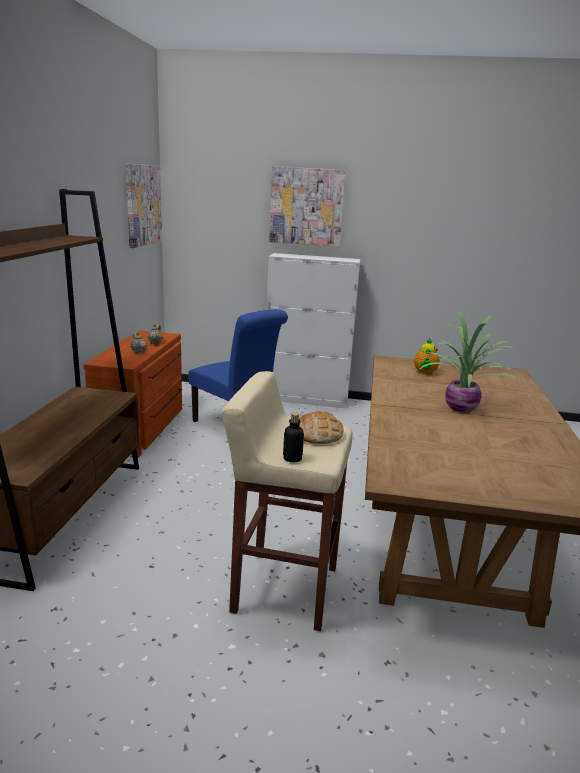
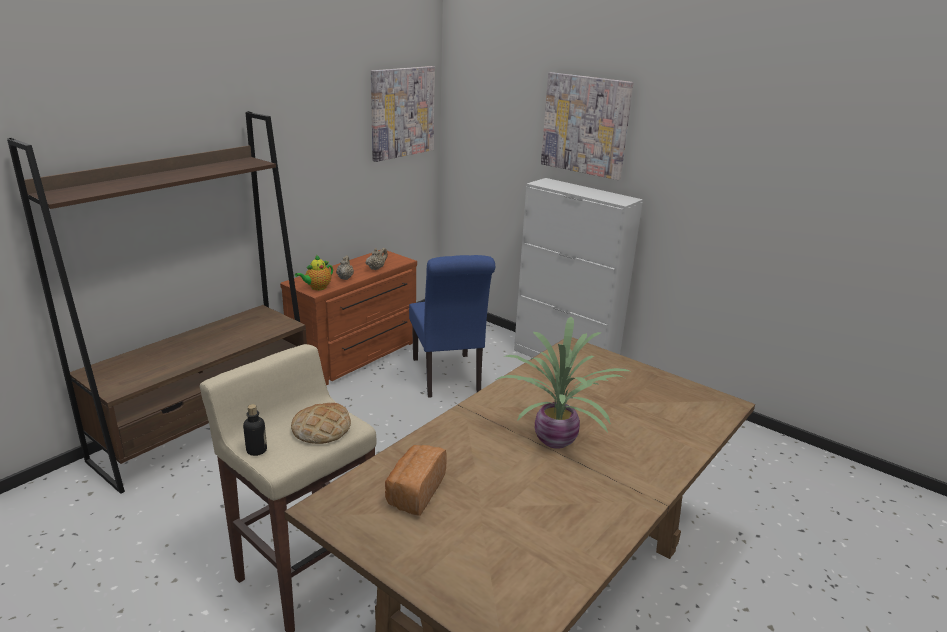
camera: 30 degrees right, 5 degrees up
(425, 372) = (593, 376): teapot -> teapot (317, 288)
(429, 456) = (414, 492): none -> bread

